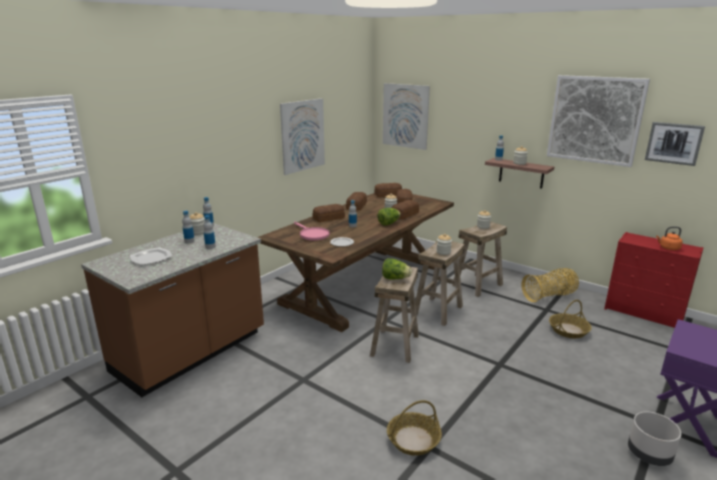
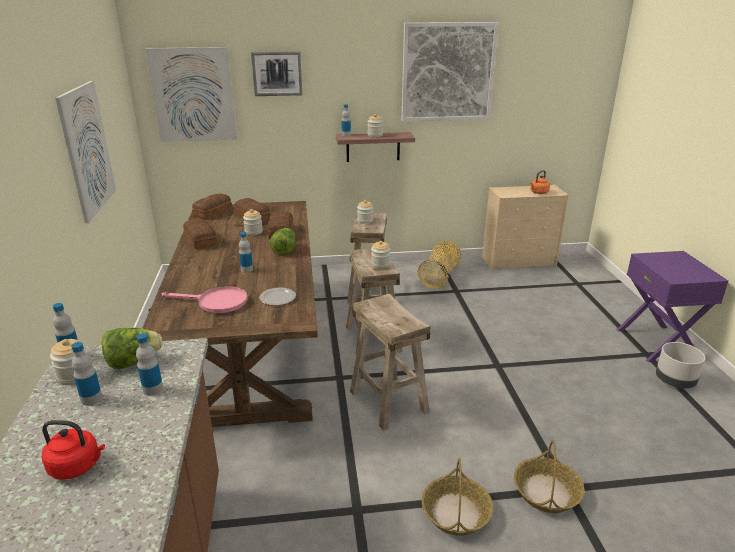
camera: 45 degrees left, 5 degrees up
(152, 258) = (77, 466): plate -> red kettle
(329, 218) = (195, 270): bread -> none
(395, 278) = (389, 317): lettuce -> lettuce (133, 362)
(568, 330) = (497, 303): basket -> basket (456, 513)
(644, 313) = (519, 261): red dresser -> beige dresser
(674, 143) = (523, 88): picture -> picture (277, 73)

